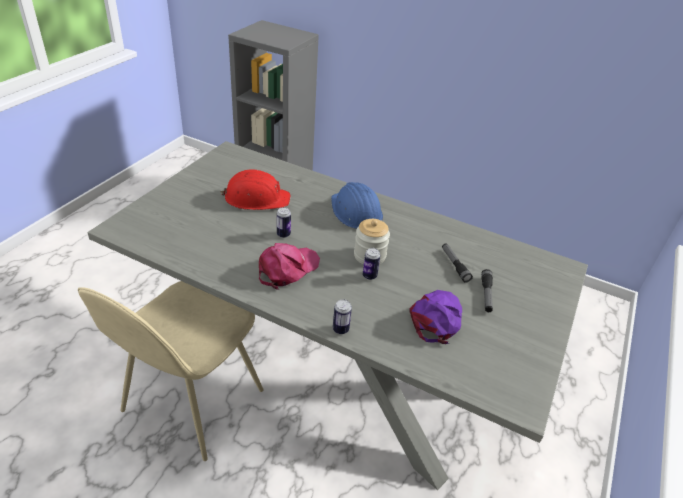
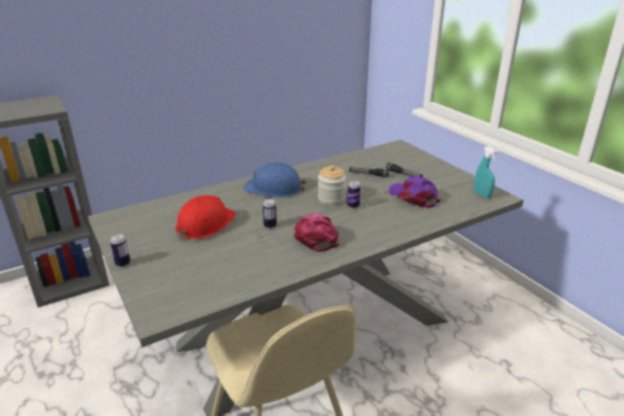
camera: 55 degrees left, 10 degrees down
(340, 329) = (400, 234): can -> can (123, 263)
(509, 384) = (482, 195): none -> turquoise spray bottle

